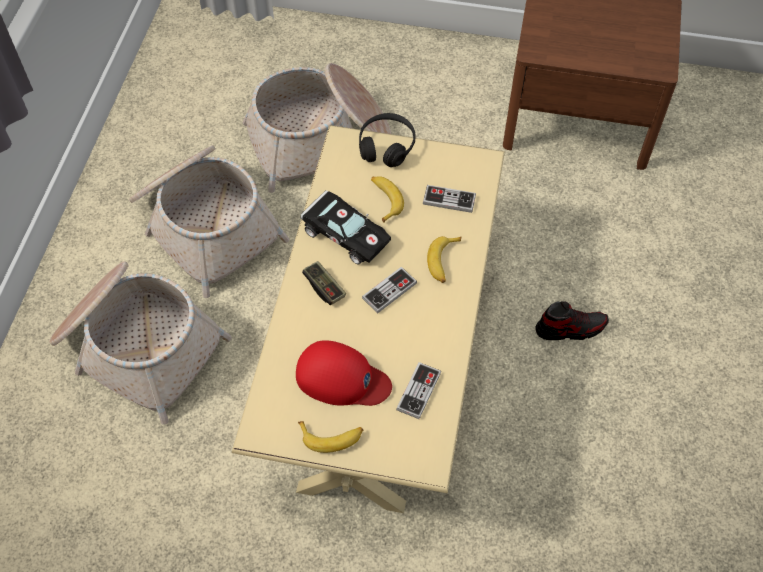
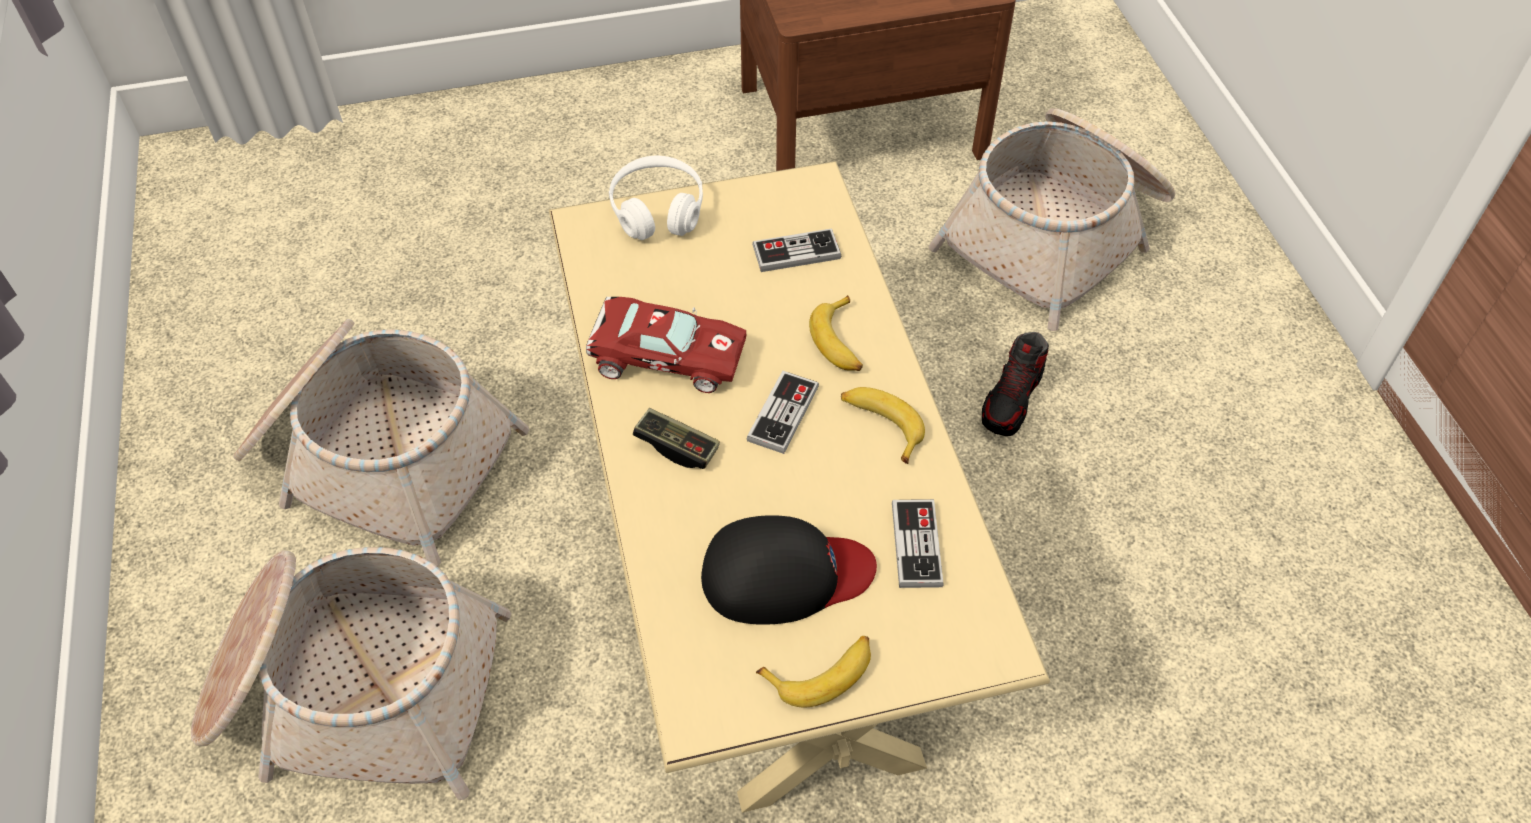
camera: 25 degrees left, 5 degrees down
(320, 140) = (502, 270): basket -> basket (1057, 235)
(342, 378) = (785, 574): red cap -> black cap
(343, 233) = (662, 356): black toy car -> red toy car
(384, 200) = (698, 286): banana -> banana (881, 425)
(386, 146) = (657, 210): black headphones -> white headphones
(570, 328) = (1012, 400): shoe -> shoe turned 150 degrees clockwise

